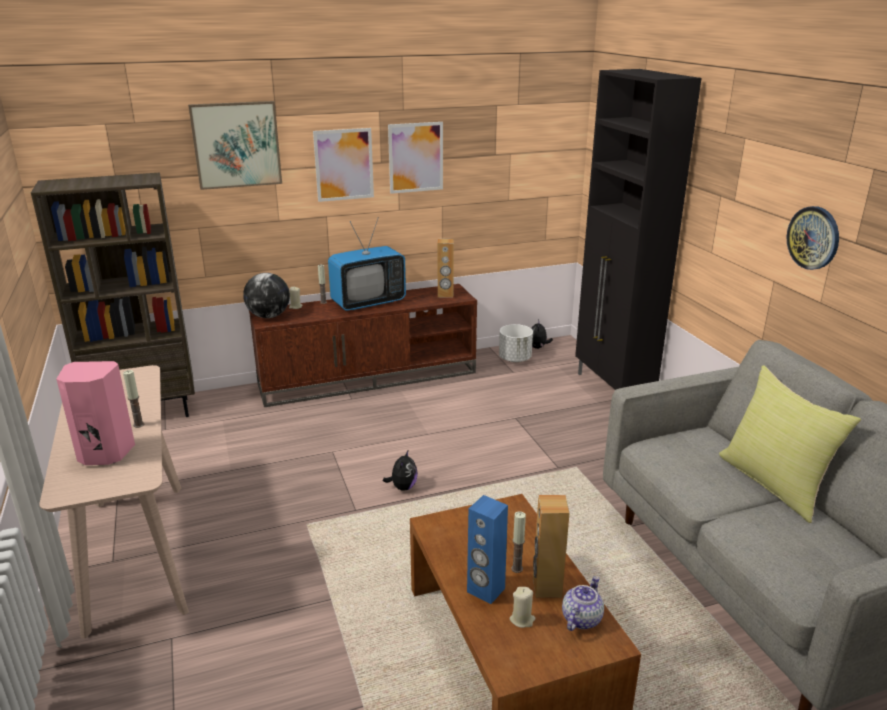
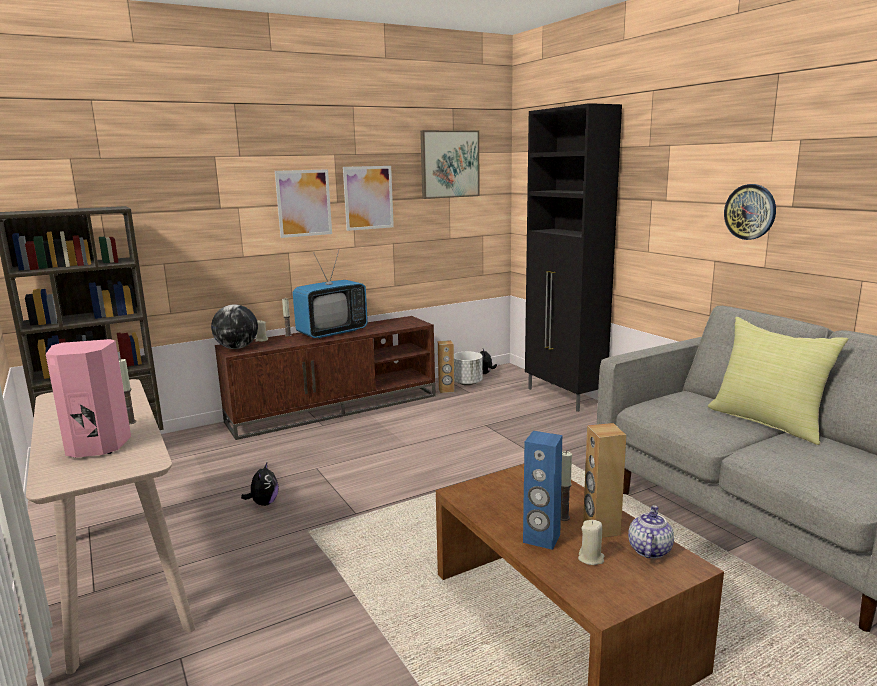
camera: 10 degrees left, 10 degrees down
(236, 145) = (202, 182): picture -> picture (449, 164)
(403, 487) = (397, 489): plush toy -> plush toy (264, 503)
(445, 295) = (402, 323): brown speaker -> brown speaker (446, 390)

